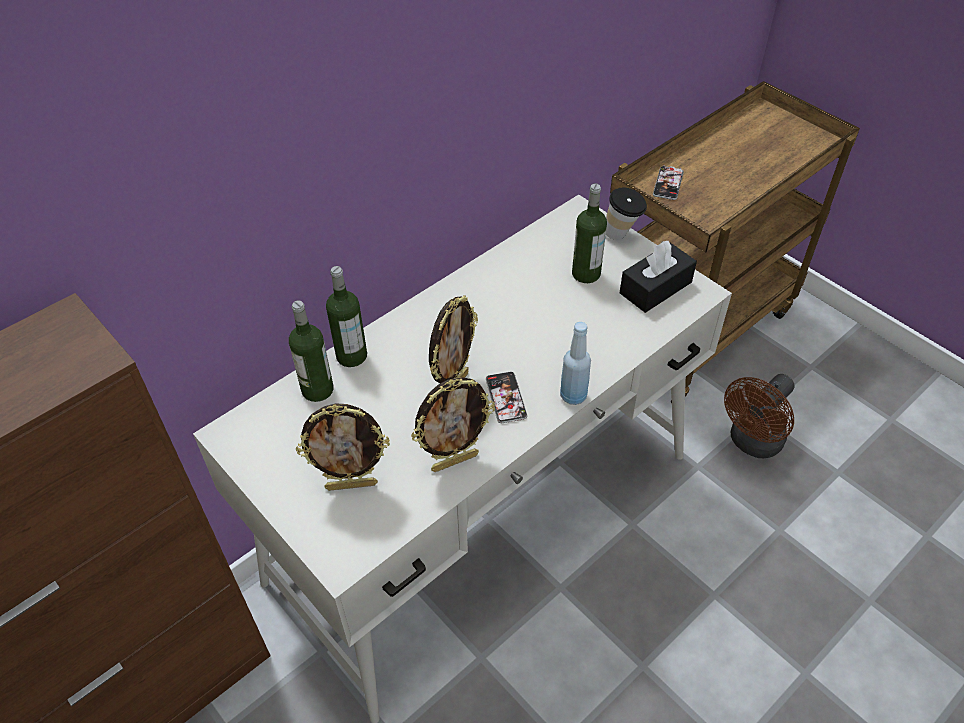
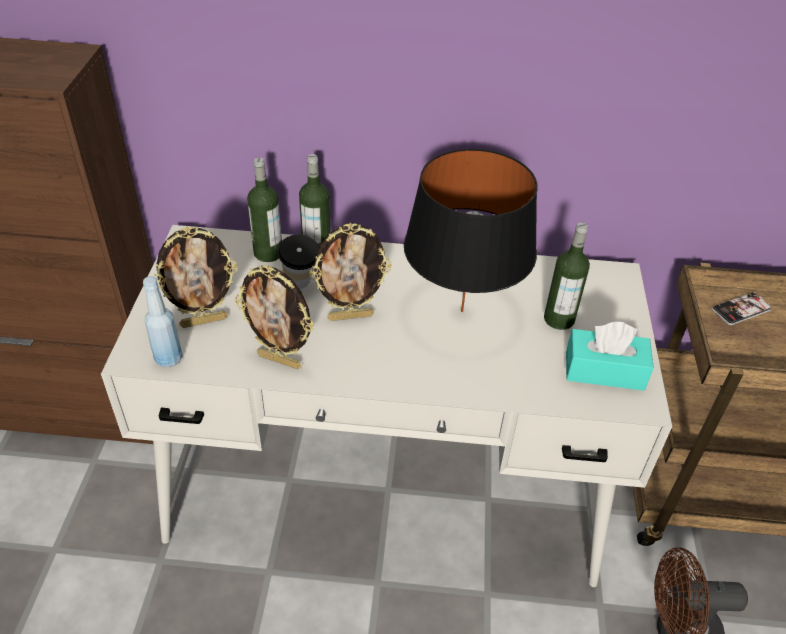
camera: 45 degrees right, 5 degrees down
(352, 484) = (204, 321): picture frame -> picture frame turned 60 degrees counterclockwise
(506, 398) = (372, 351): phone -> none
(521, 318) = (462, 311): none -> black table lamp
(573, 396) = (420, 389): blue bottle -> blue bottle (168, 359)
(622, 235) = (633, 314): cup -> cup (300, 286)
(655, 288) = (604, 370): black tissue box -> turquoise tissue box

